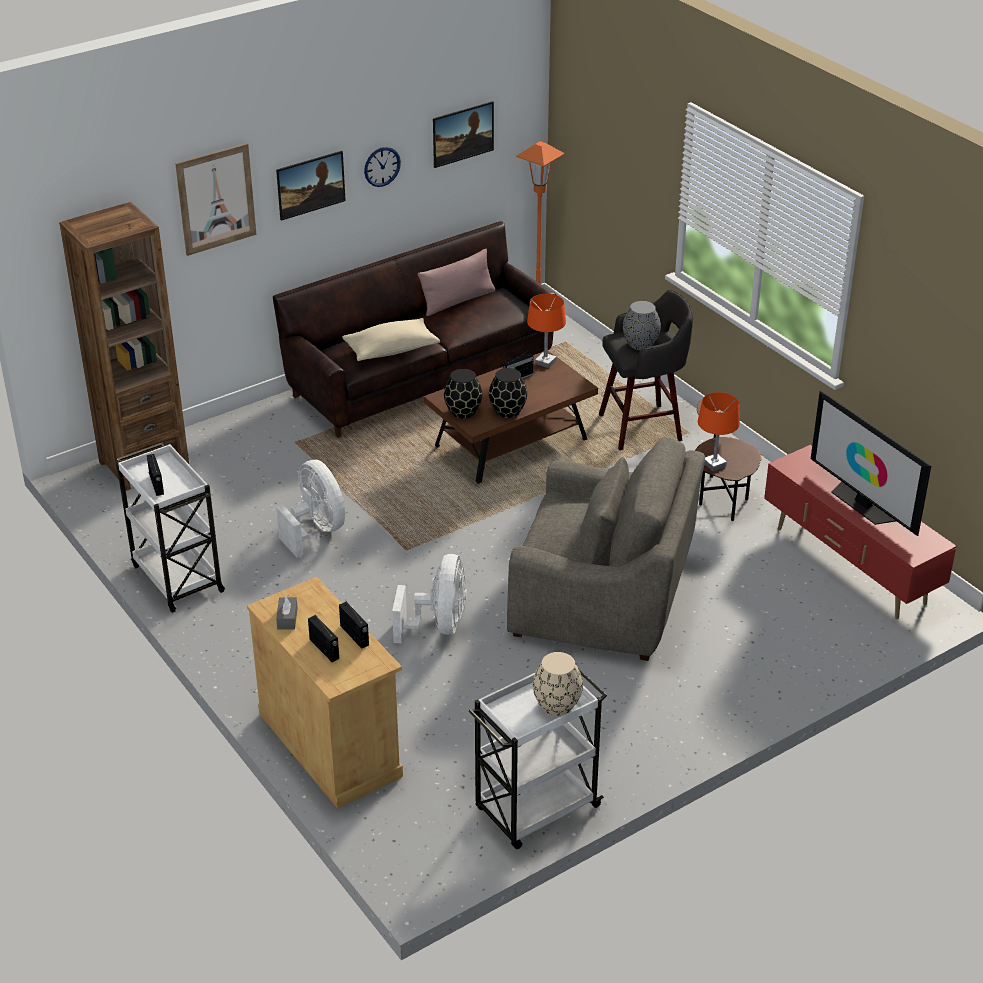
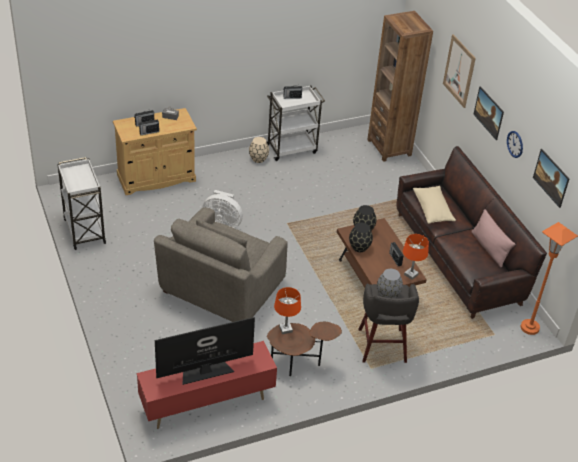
camera: 100 degrees right, 5 degrees up
(316, 530) = (315, 196): white fan -> none
(557, 704) = (76, 184): beige vase -> beige vase (258, 159)

